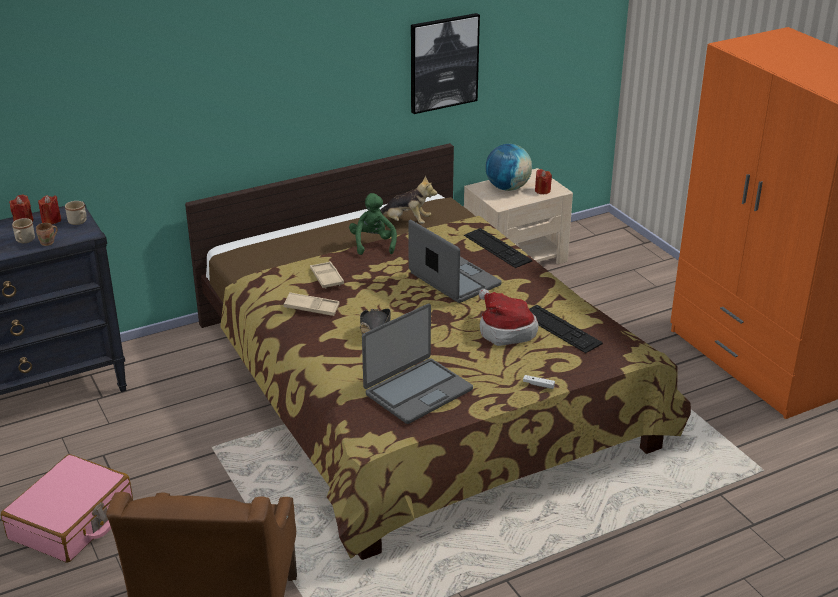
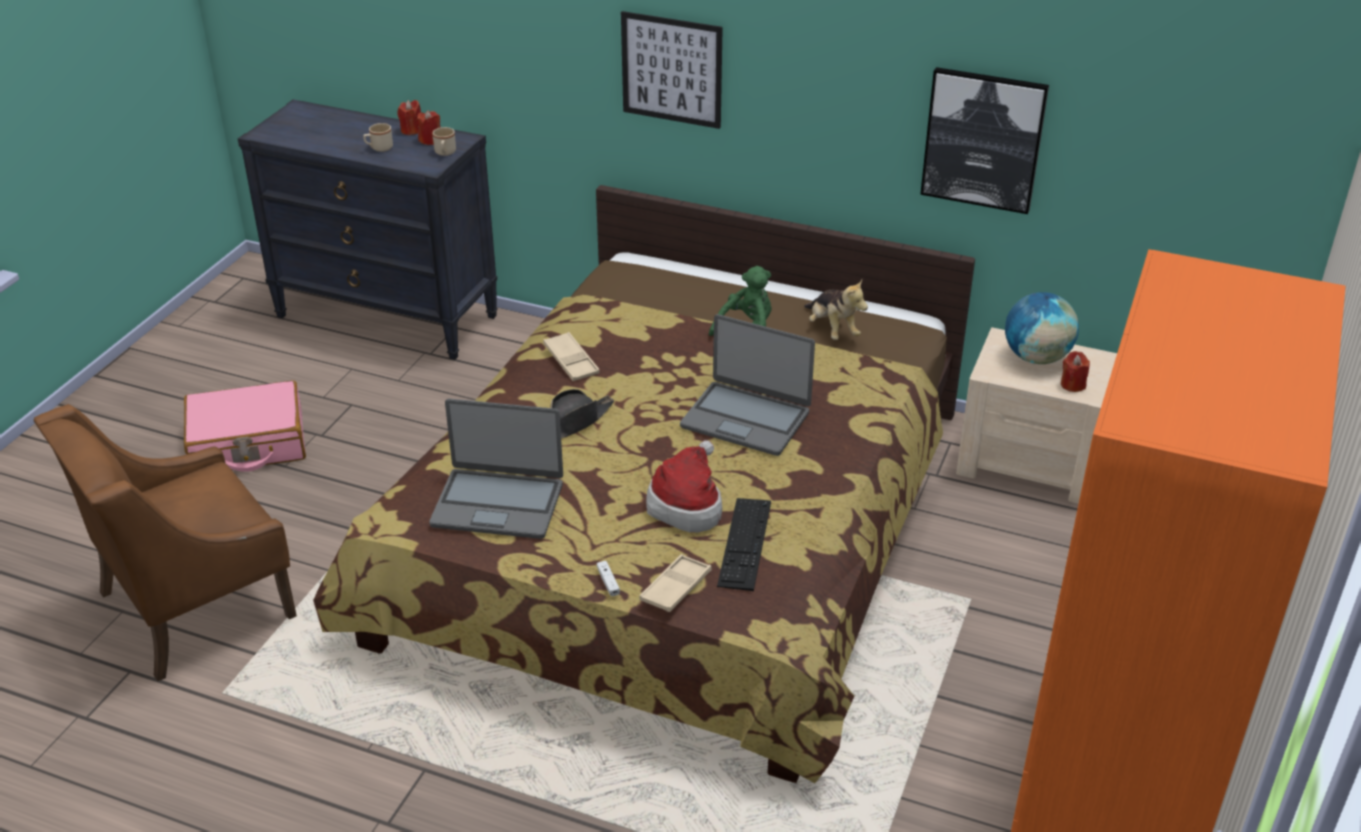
camera: 50 degrees right, 5 degrees up
(48, 243) = (390, 160): brown mug -> none
(231, 90) = (671, 70): none -> picture
(326, 278) = (638, 340): beige tray -> beige tray (675, 588)
(453, 280) = (746, 419): laptop -> laptop turned 105 degrees clockwise
(497, 248) = (860, 414): keyboard -> none

